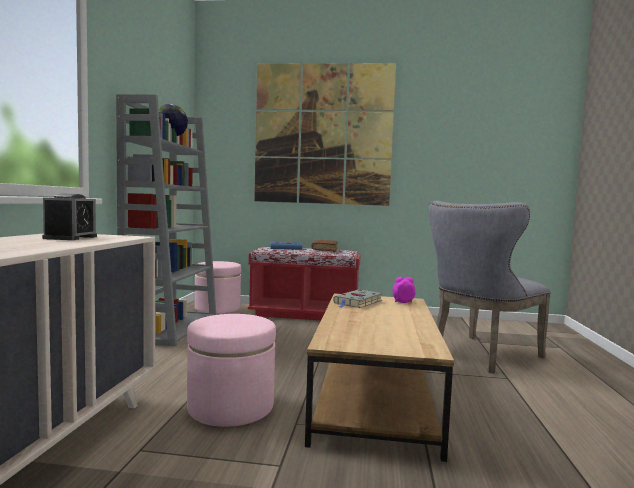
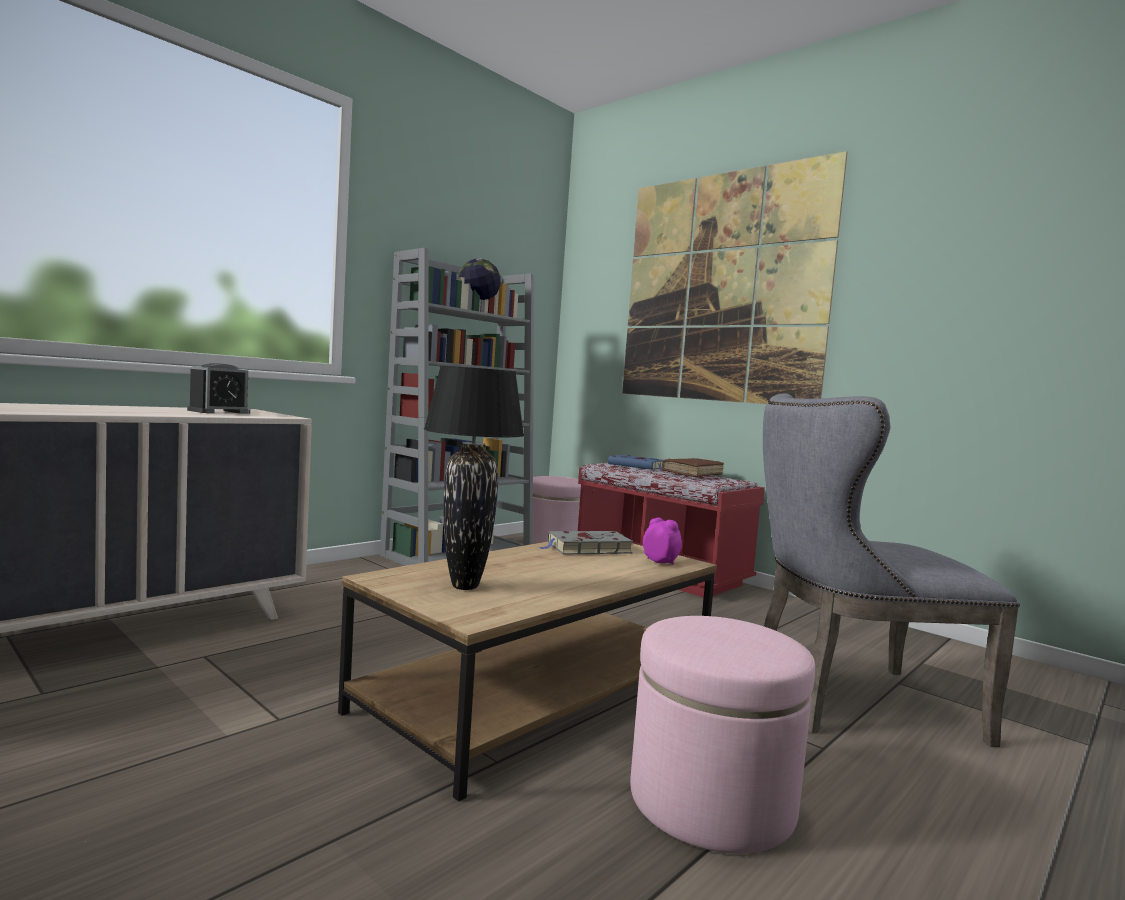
camera: 35 degrees right, 0 degrees up
(231, 406) = (353, 647): pink ottoman -> pink ottoman (711, 800)
(376, 336) = (464, 586): none -> black table lamp

